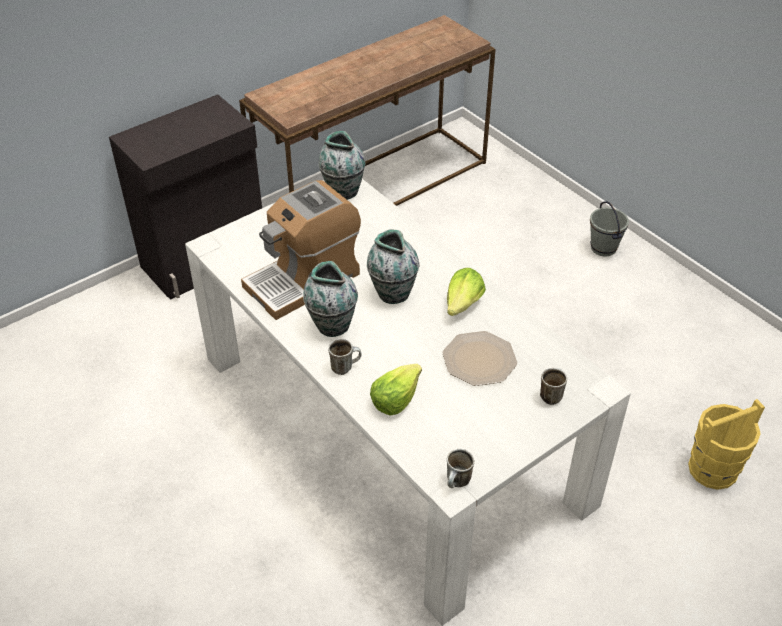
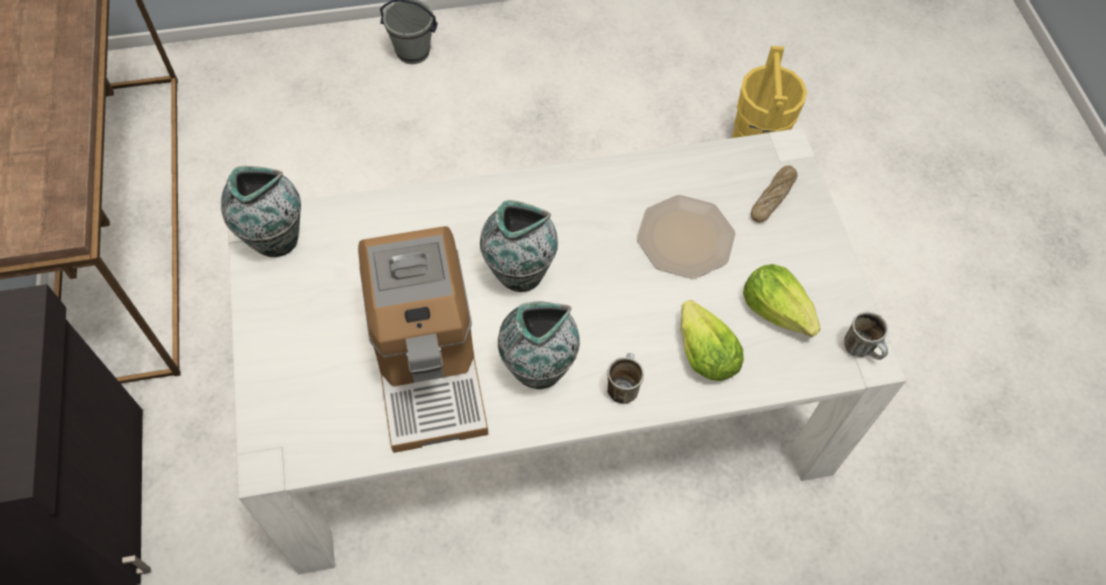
camera: 65 degrees left, 15 degrees up
(463, 304) = (584, 209): lettuce -> lettuce (777, 310)
(551, 394) = (772, 197): mug -> bread

